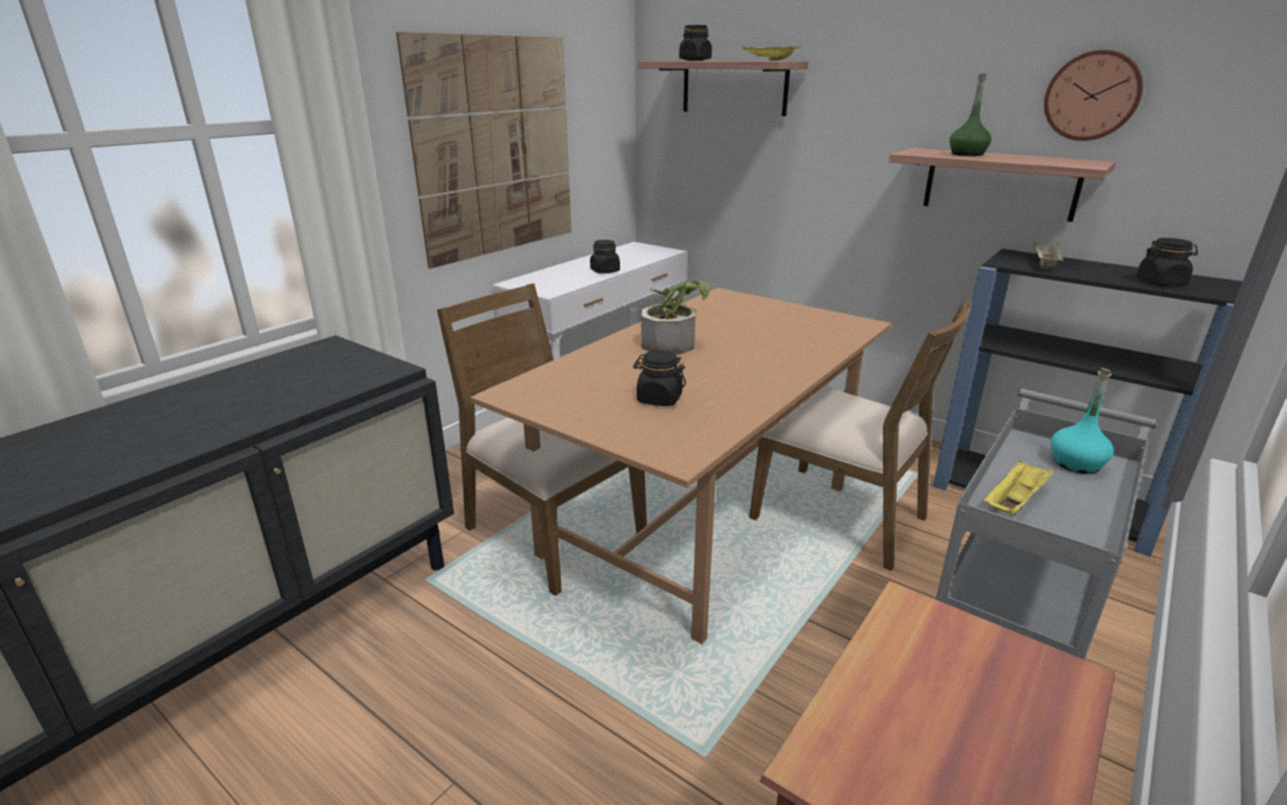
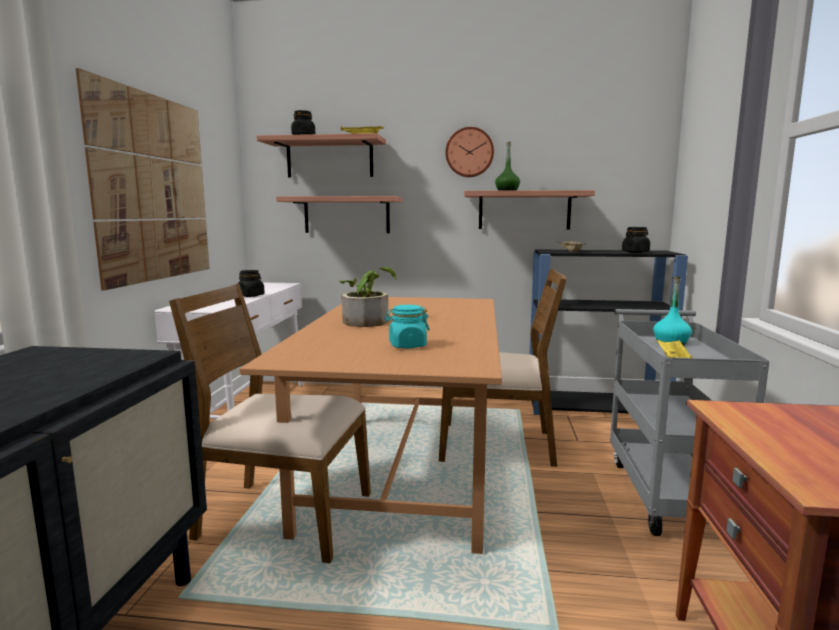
camera: 30 degrees left, 15 degrees down
(659, 399) = (407, 345): black jar -> turquoise jar
(748, 168) = (346, 215): none -> shelf
(1092, 96) = (566, 155): wall clock -> wall clock (469, 152)

